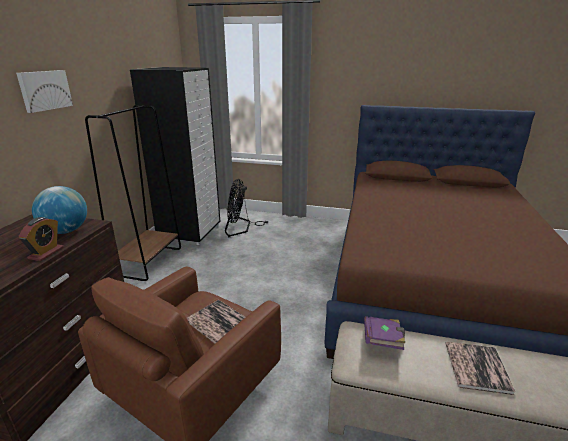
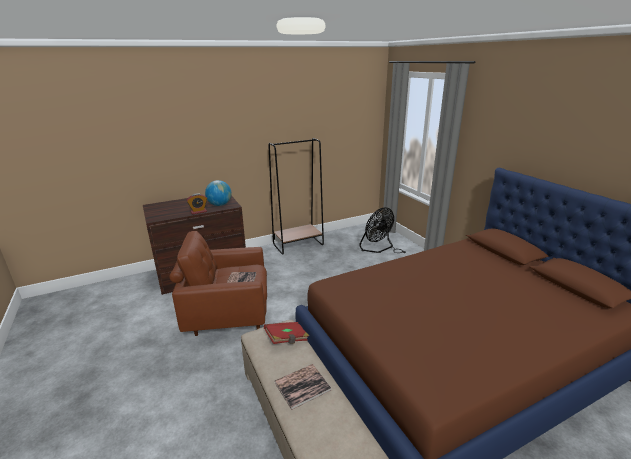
camera: 50 degrees right, 0 degrees up
(44, 90) = (248, 126): picture -> none
(190, 232) = (344, 237): wardrobe -> none
(383, 341) = (287, 339): purple book -> red book

